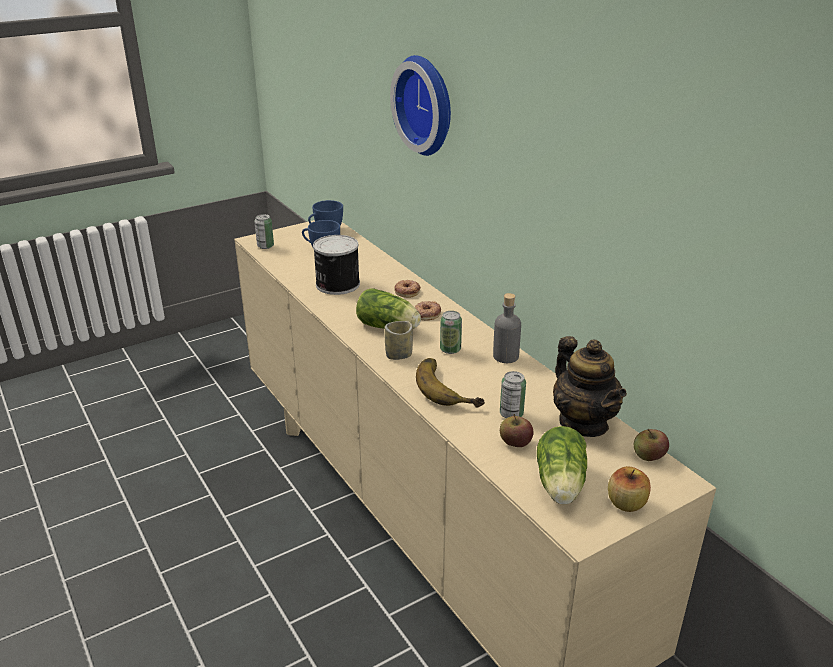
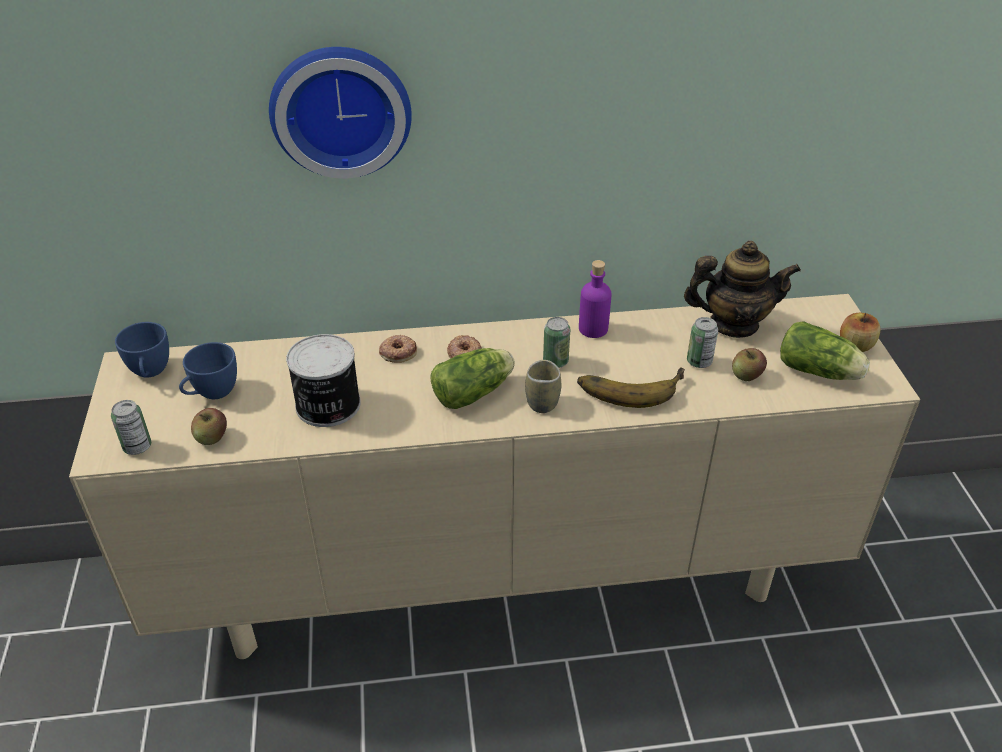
camera: 65 degrees left, 10 degrees up
(505, 356) = (593, 329): grey bottle -> purple bottle
(649, 456) = (797, 308): apple -> apple (212, 438)

